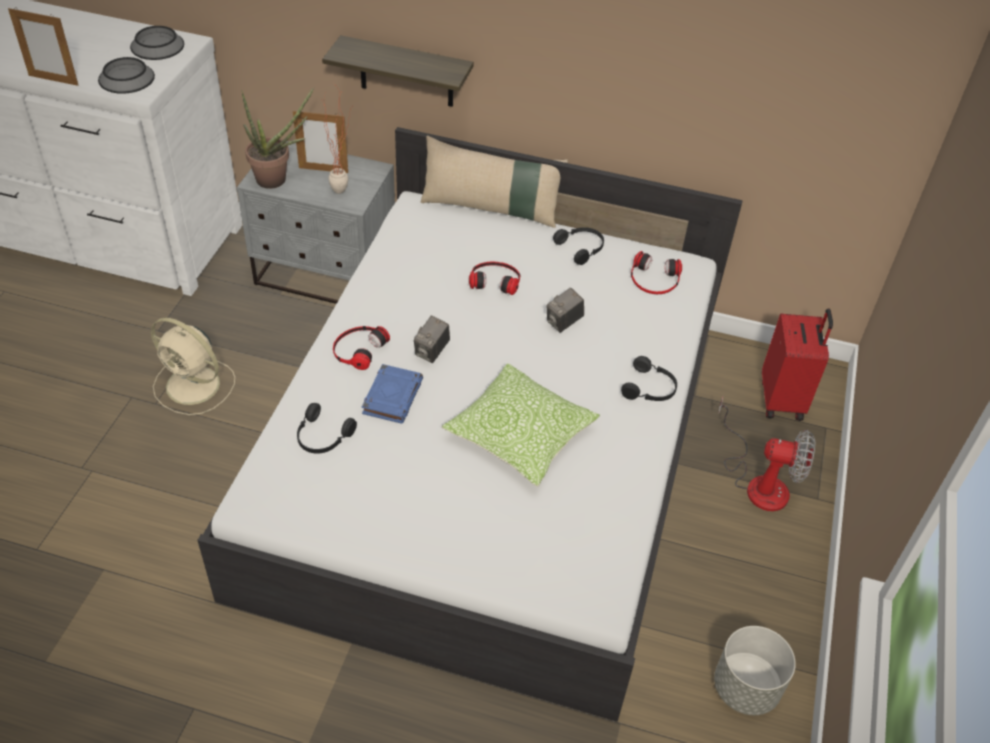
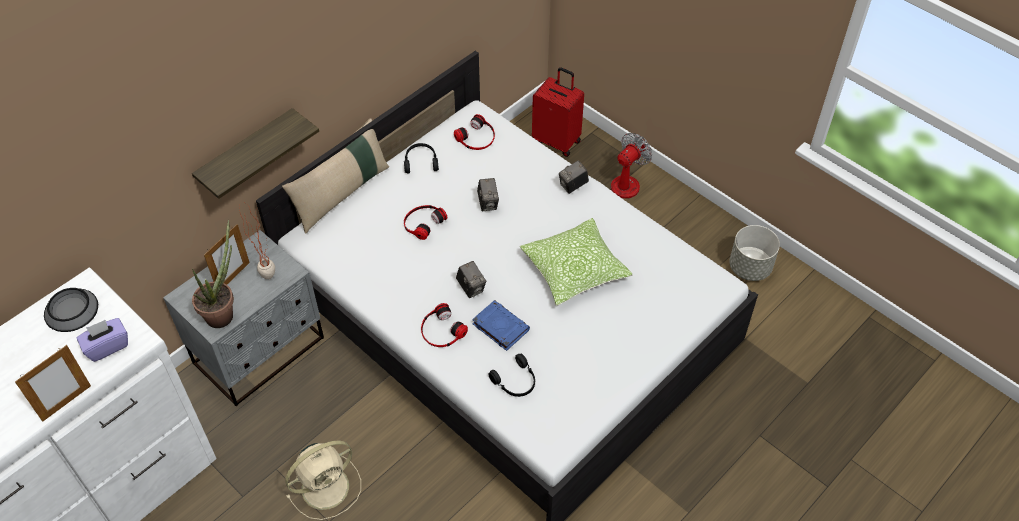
camera: 60 degrees left, 5 degrees up
(126, 78) = (107, 346): bowl -> purple tissue box
(650, 388) = (573, 186): black headphones -> camera

